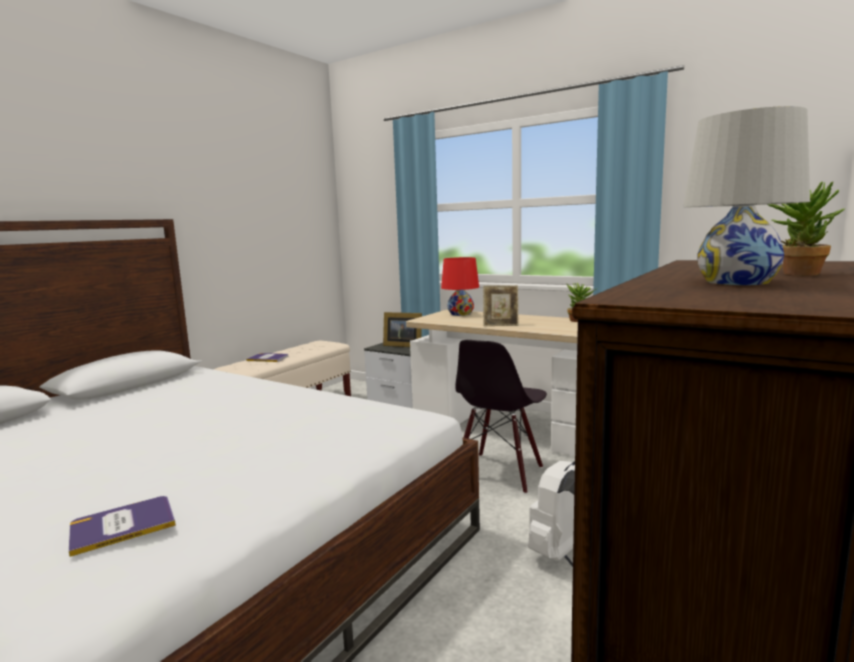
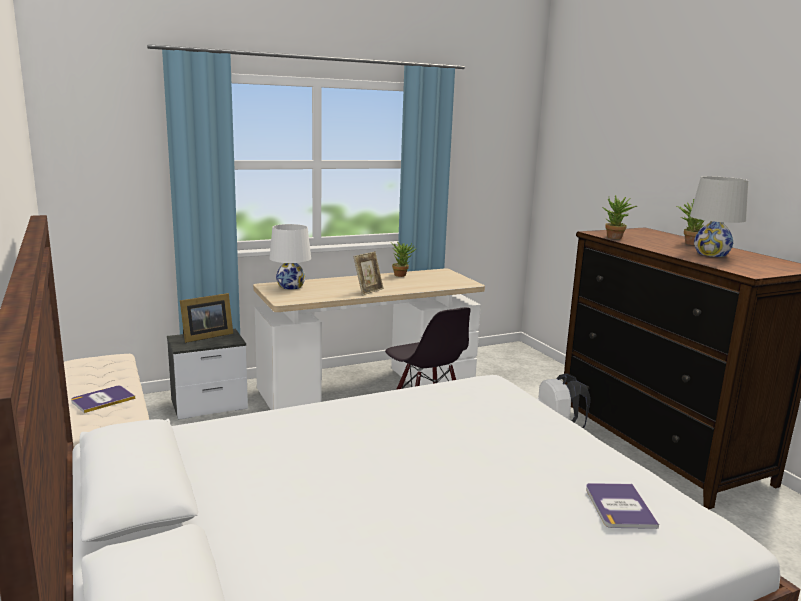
camera: 60 degrees left, 5 degrees up
(460, 314) = (291, 286): red table lamp -> white table lamp
(682, 265) = (615, 238): none -> potted plant

